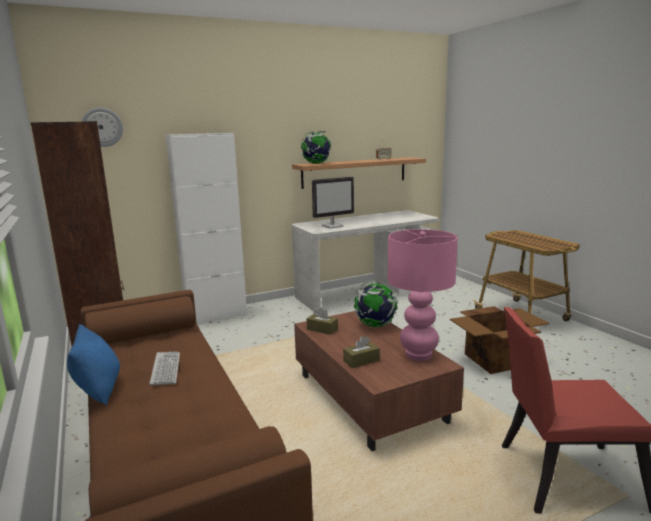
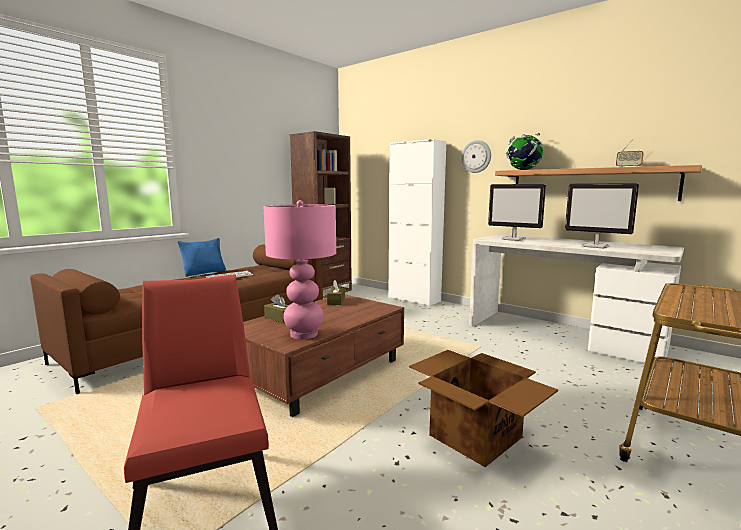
camera: 65 degrees right, 5 degrees down
(102, 127) = (369, 141): wall clock -> wall clock (476, 156)
(375, 325) = (361, 314): globe -> none
(390, 220) = (596, 246): none -> monitor

